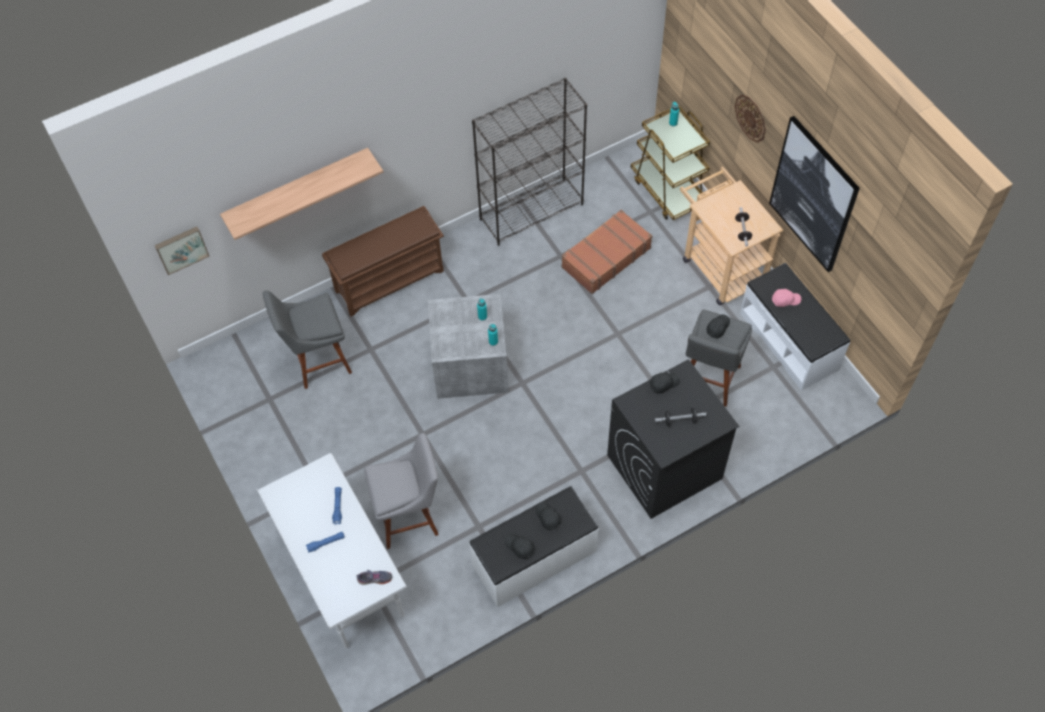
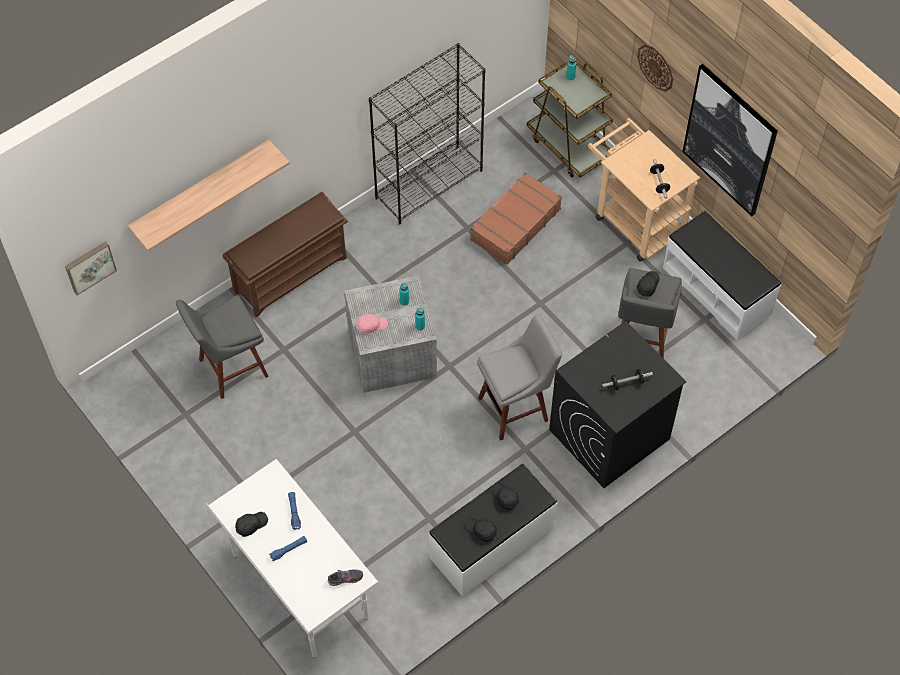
camera: 10 degrees left, 0 degrees up
(410, 517) = (357, 518): grey stool -> grey stool (516, 408)
(663, 384) = (604, 348): black cap -> black cap (251, 525)
(785, 300) = (710, 249): pink cap -> pink cap (371, 325)

